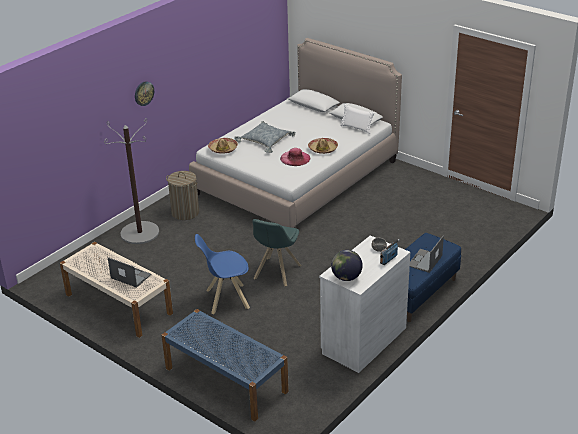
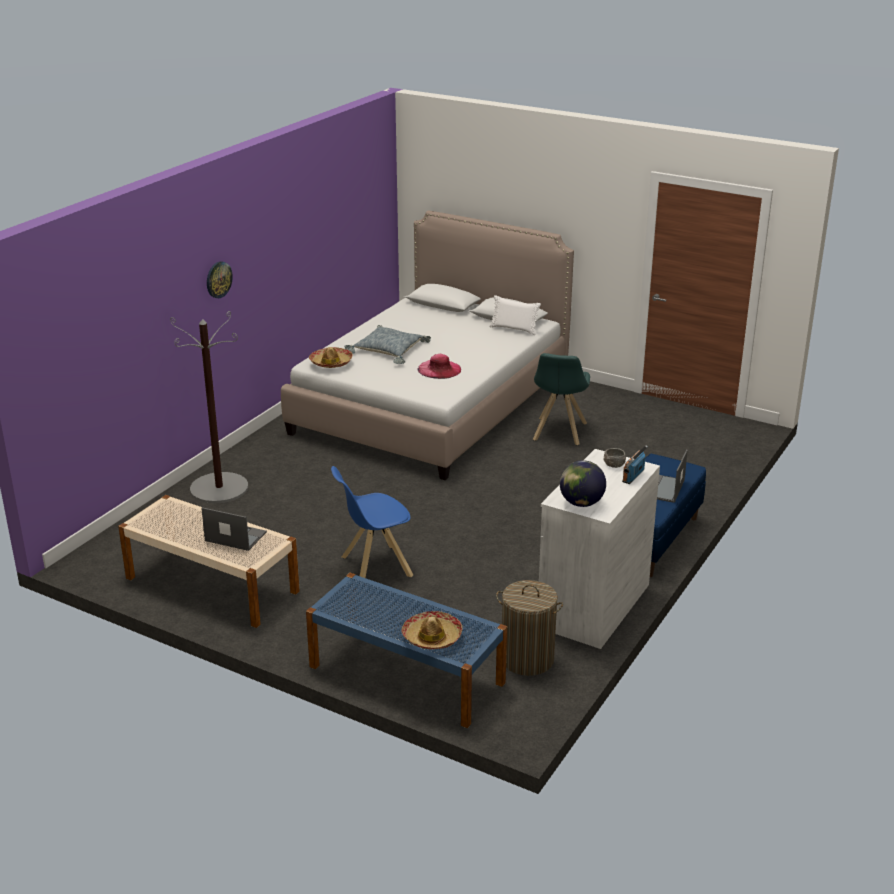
camera: 10 degrees left, 5 degrees down
(185, 212) = (280, 458): laundry basket -> laundry basket (527, 659)
(276, 272) = (439, 526): turquoise chair -> turquoise chair (559, 432)
(323, 149) = (475, 356): hat -> hat (432, 637)

